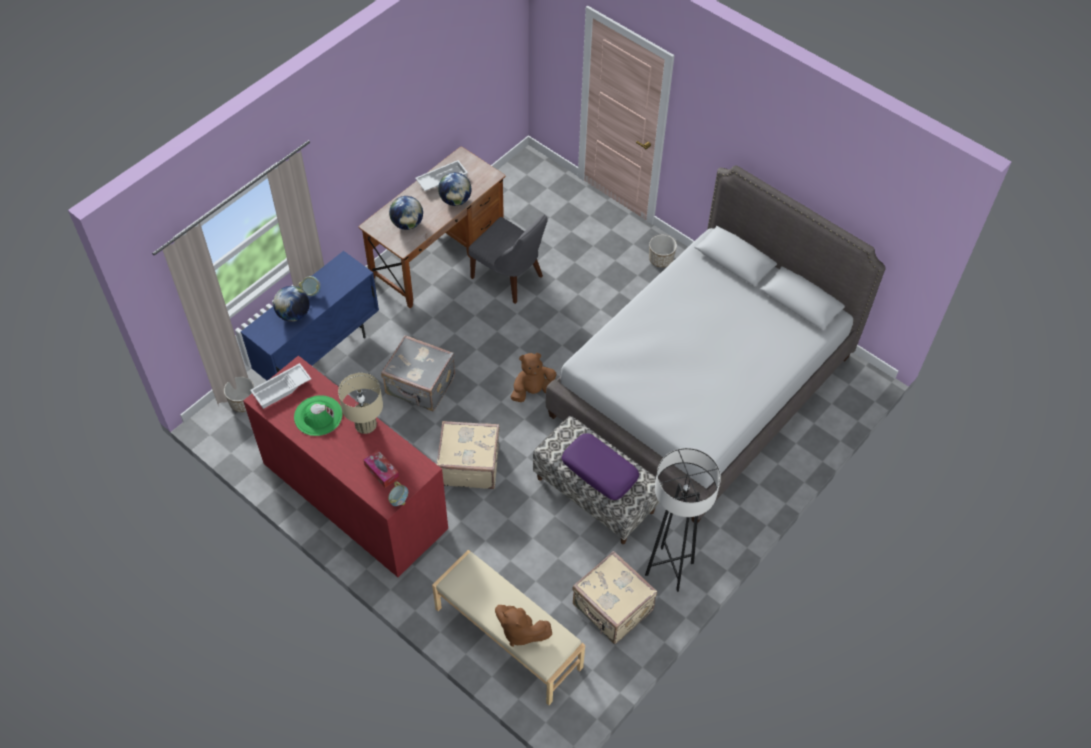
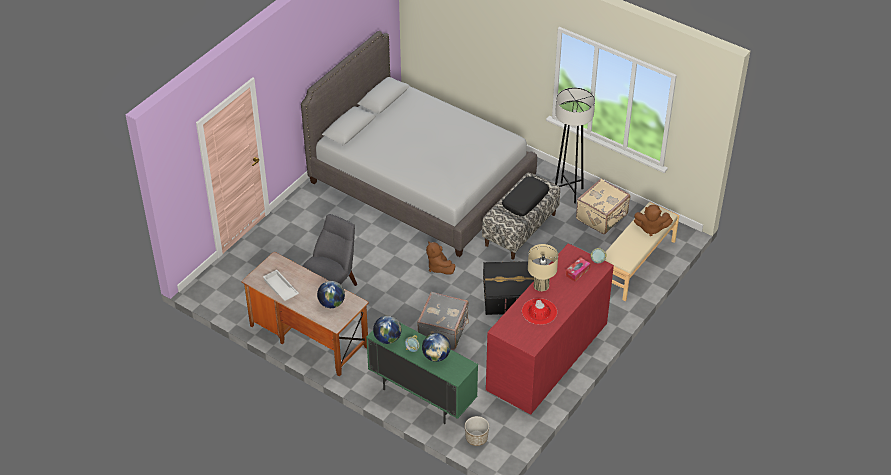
camera: 95 degrees left, 10 degrees down
(281, 389) = (520, 336): white tray -> none
(318, 416) = (539, 312): green hat -> red hat
(320, 355) = (422, 397): blue cabinet -> green cabinet
(455, 200) = (303, 278): globe -> globe (387, 339)
(469, 465) = (509, 296): beige suitcase -> black storage box
(520, 631) = (651, 228): brown plush toy -> brown plush toy turned 75 degrees clockwise
(600, 470) = (525, 200): purple pillow -> black pillow
(661, 259) = (305, 206): planter -> none

